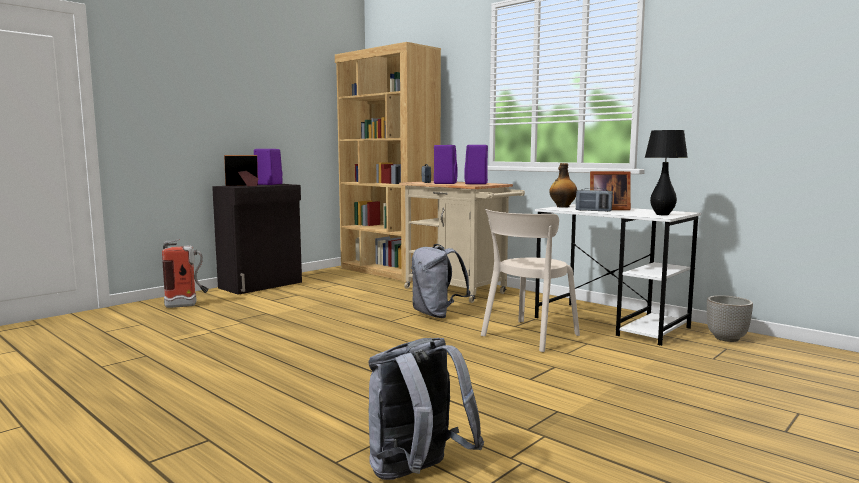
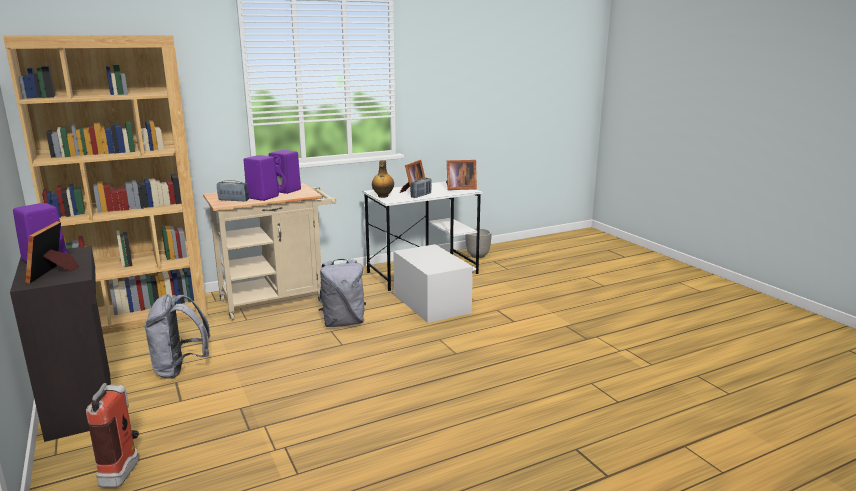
camera: 70 degrees left, 10 degrees up
(417, 474) = (635, 378): grey backpack -> grey backpack (180, 369)
(527, 336) = (431, 303): beige chair -> white storage box
(662, 214) = (459, 188): black table lamp -> picture frame

